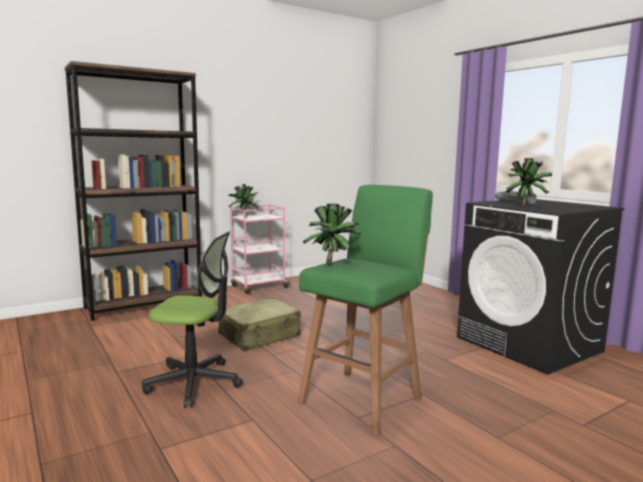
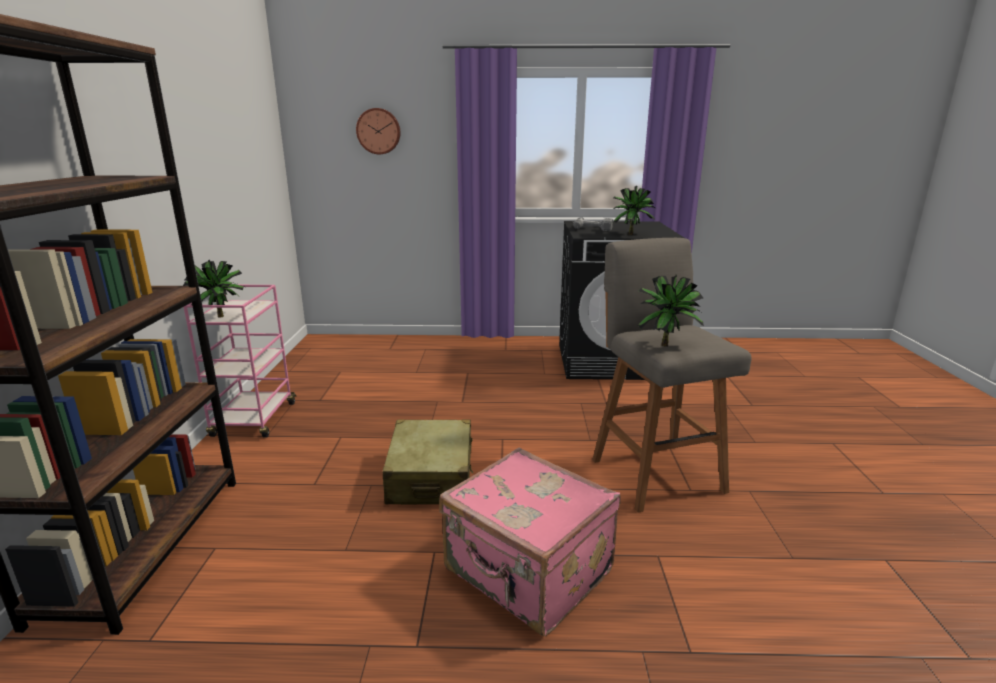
camera: 55 degrees left, 10 degrees up
(194, 383) = (527, 573): office chair -> pink suitcase
(363, 399) = (654, 472): green stool -> grey stool
(419, 121) = (378, 131): none -> wall clock

